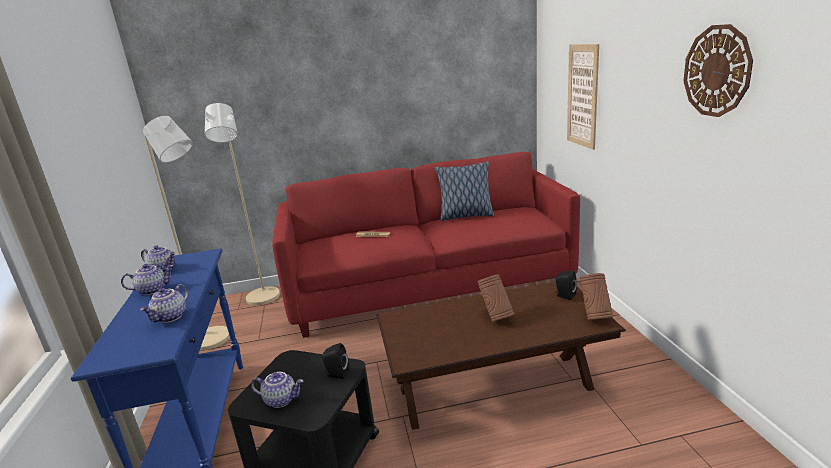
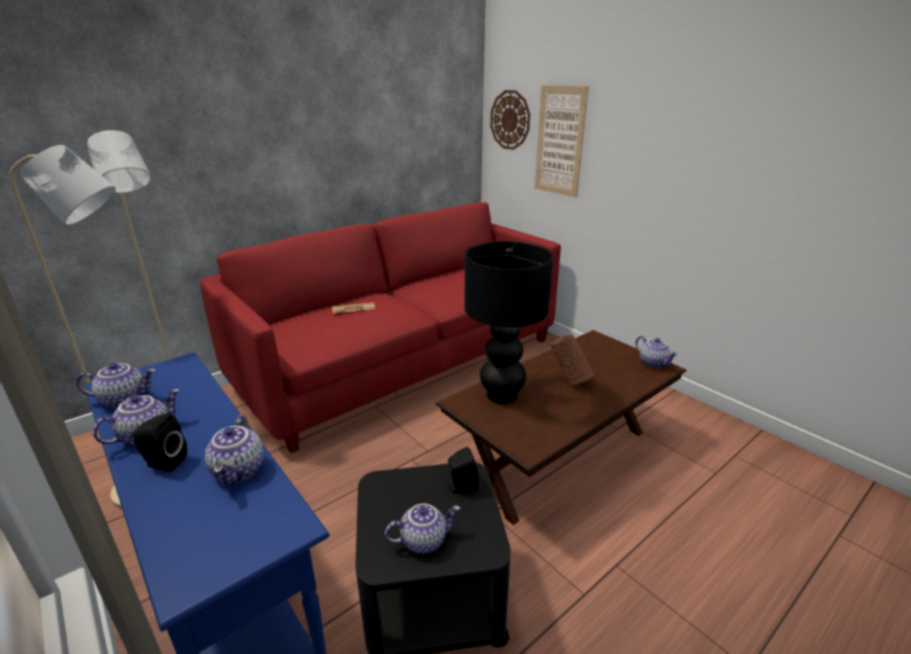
camera: 30 degrees left, 5 degrees up
(429, 318) = (502, 395): none -> black table lamp
(465, 216) = (439, 276): pillow -> none
(564, 296) = (607, 347): black speaker -> black speaker (163, 463)
(595, 317) = (653, 363): brown vase -> teapot
(717, 71) = (754, 117): wall clock -> wall clock (510, 120)

